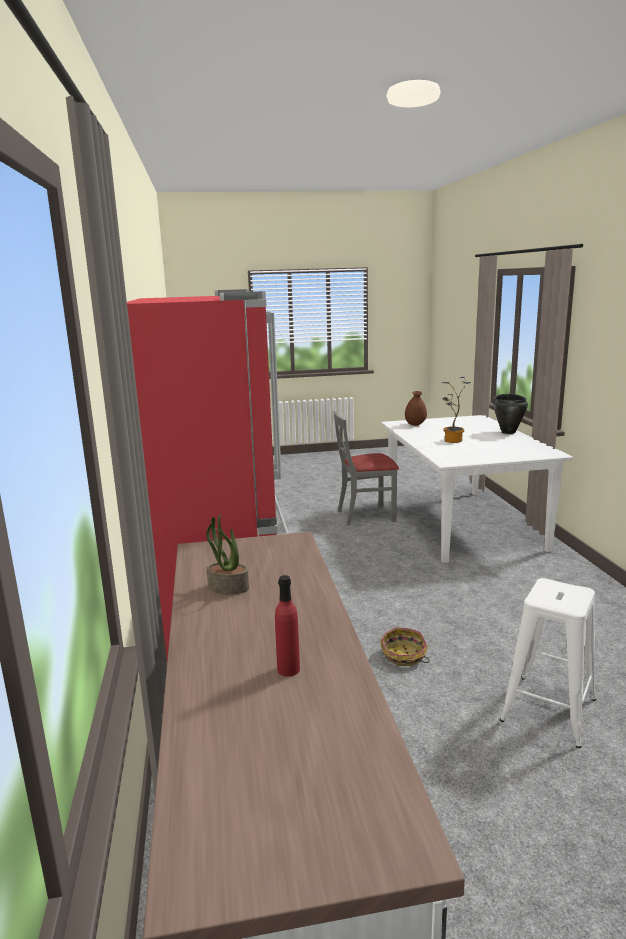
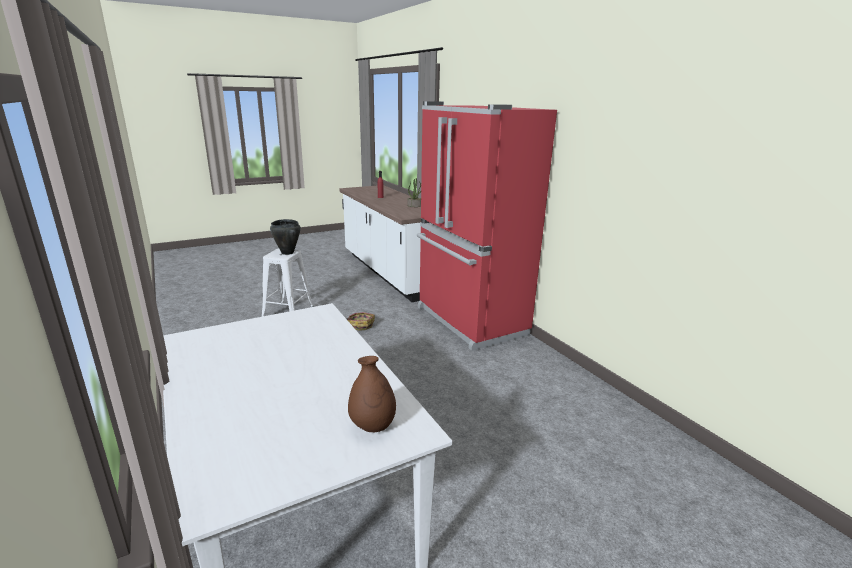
camera: 160 degrees right, 5 degrees up
(366, 515) = (449, 497): grey chair -> none
(452, 441) = (308, 359): potted plant -> none
(508, 432) = (192, 406): black cooking pot -> black cooking pot (287, 253)

